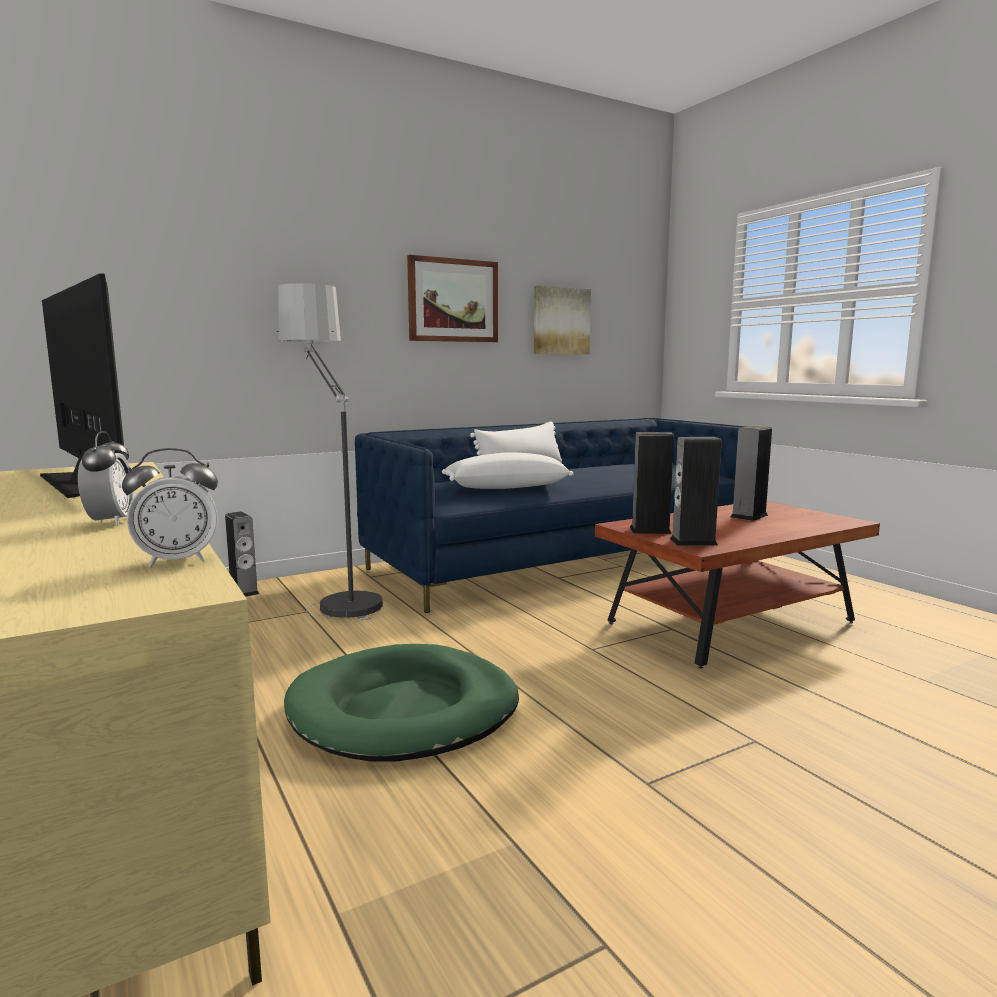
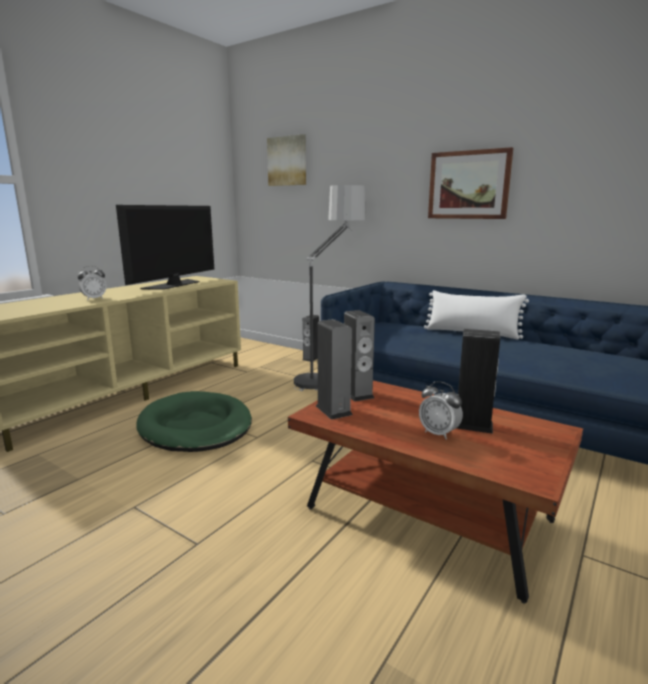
camera: 65 degrees right, 5 degrees up
(178, 561) = (28, 312): alarm clock -> alarm clock (439, 433)
(506, 487) = (417, 338): white pillow -> none
(560, 321) = (587, 197): picture -> picture (287, 161)

